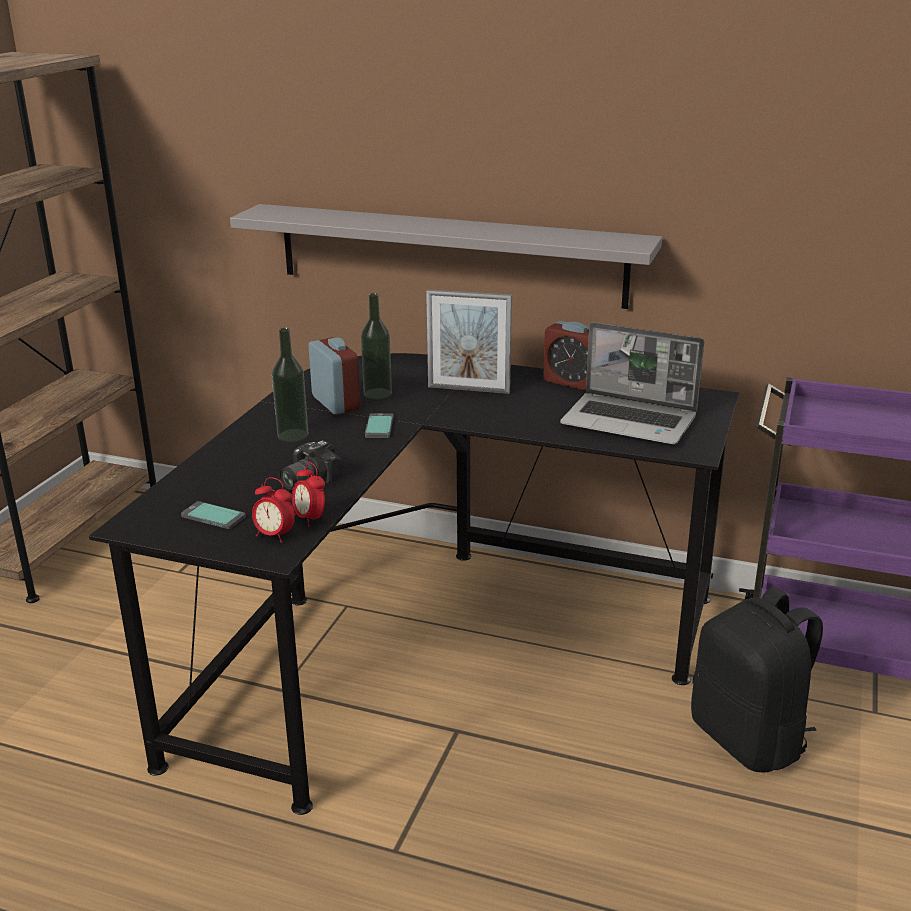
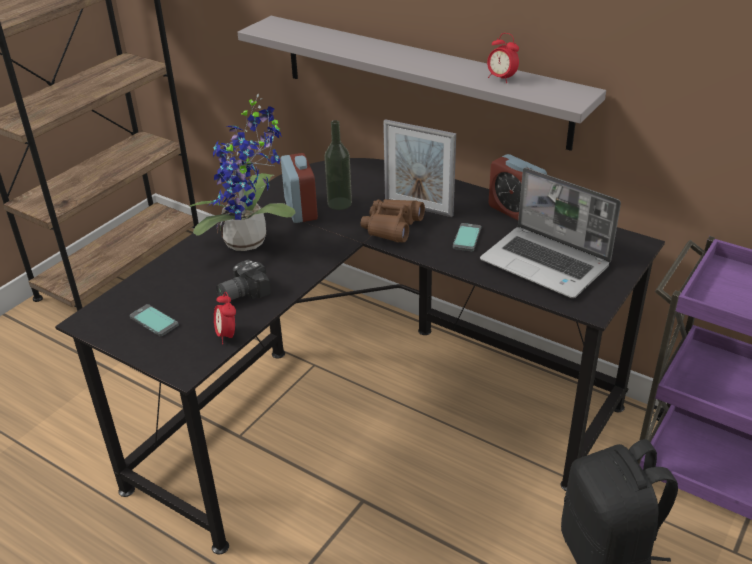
camera: 15 degrees right, 10 degrees up
(274, 535) = (192, 349): alarm clock -> alarm clock (501, 79)
(293, 435) = (251, 241): bottle -> potted plant
(379, 427) = (325, 241): phone -> phone (466, 238)
(448, 407) = (392, 227): none -> brown binoculars

